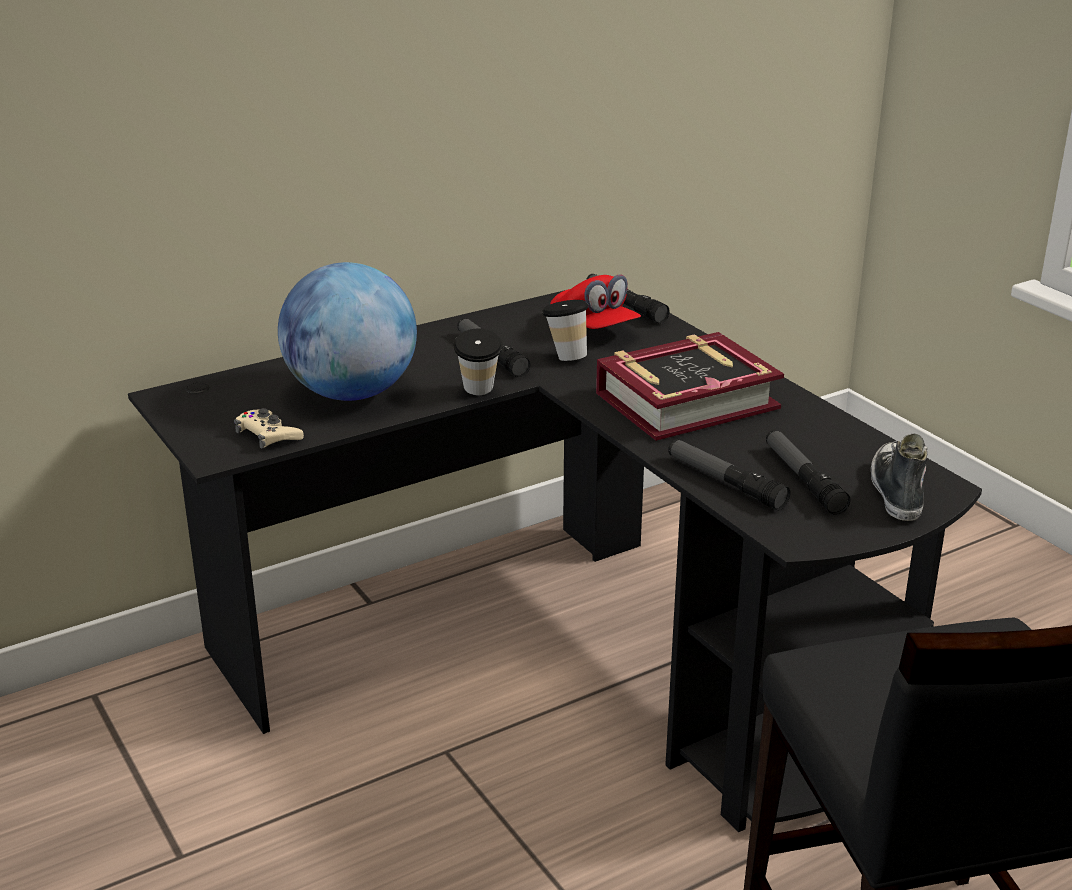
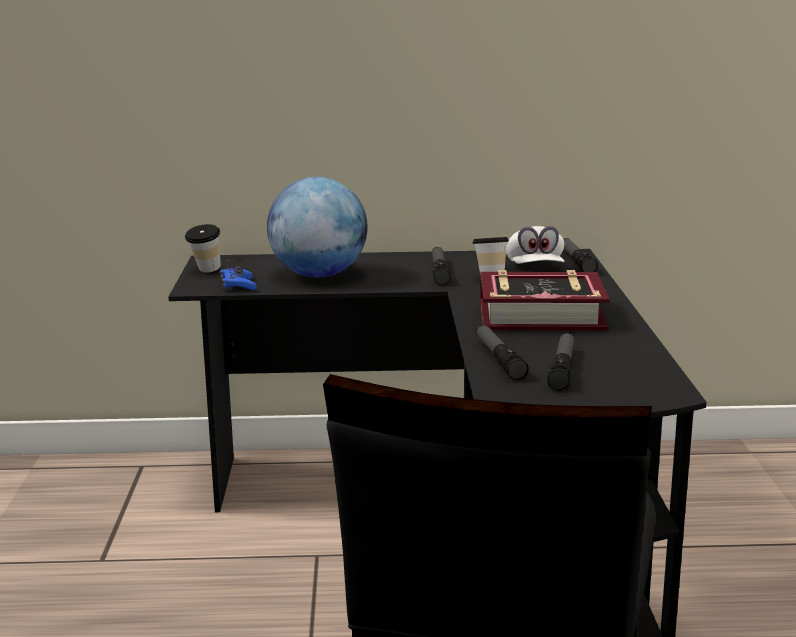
camera: 30 degrees right, 10 degrees down
(268, 435) = (238, 285): beige game controller -> blue game controller
(479, 393) = (399, 288): cup -> cup (205, 271)
(594, 328) = (534, 270): red cap -> white cap
(896, 491) = (627, 388): shoe -> none

